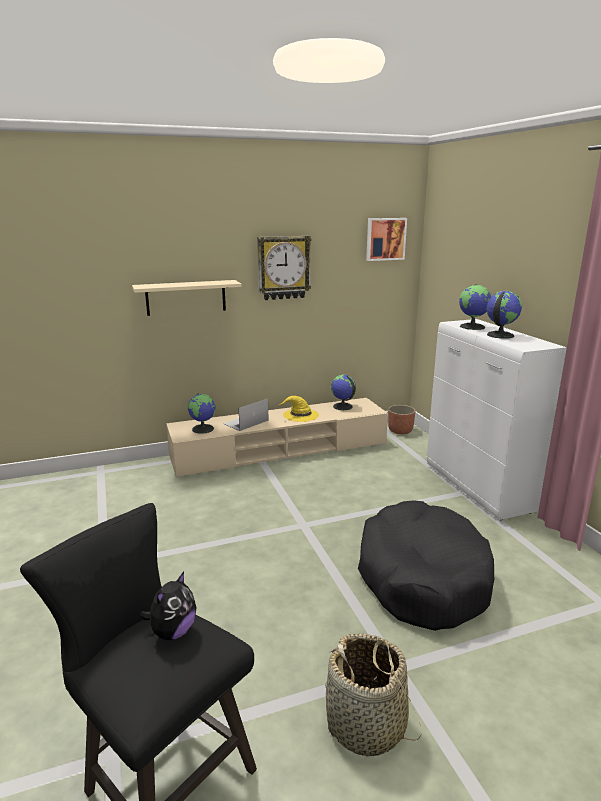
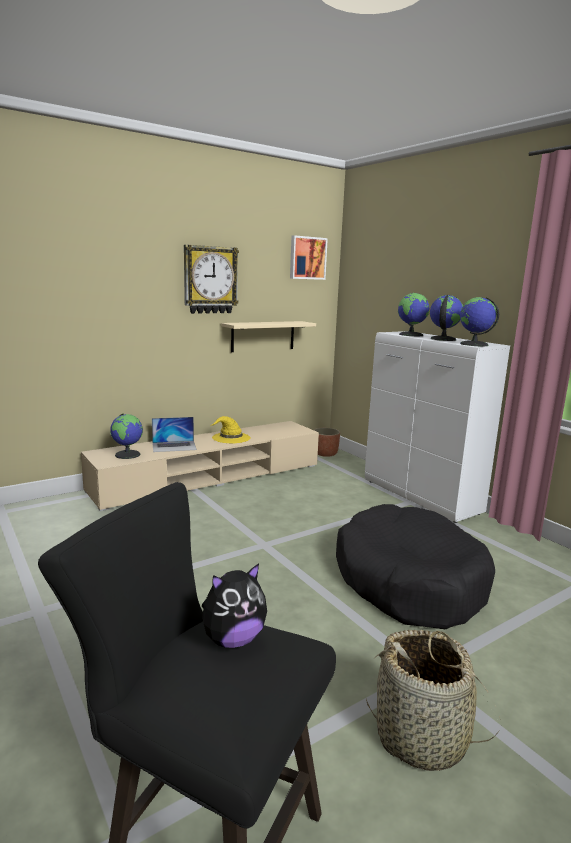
camera: 15 degrees left, 5 degrees down
(172, 631) = (233, 639): plush toy -> plush toy turned 45 degrees clockwise
(186, 297) = (106, 306): beige shelf -> beige shelf (263, 336)
(246, 422) = (174, 446): laptop -> laptop turned 135 degrees counterclockwise
(342, 406) = (271, 429): globe -> globe (474, 344)

